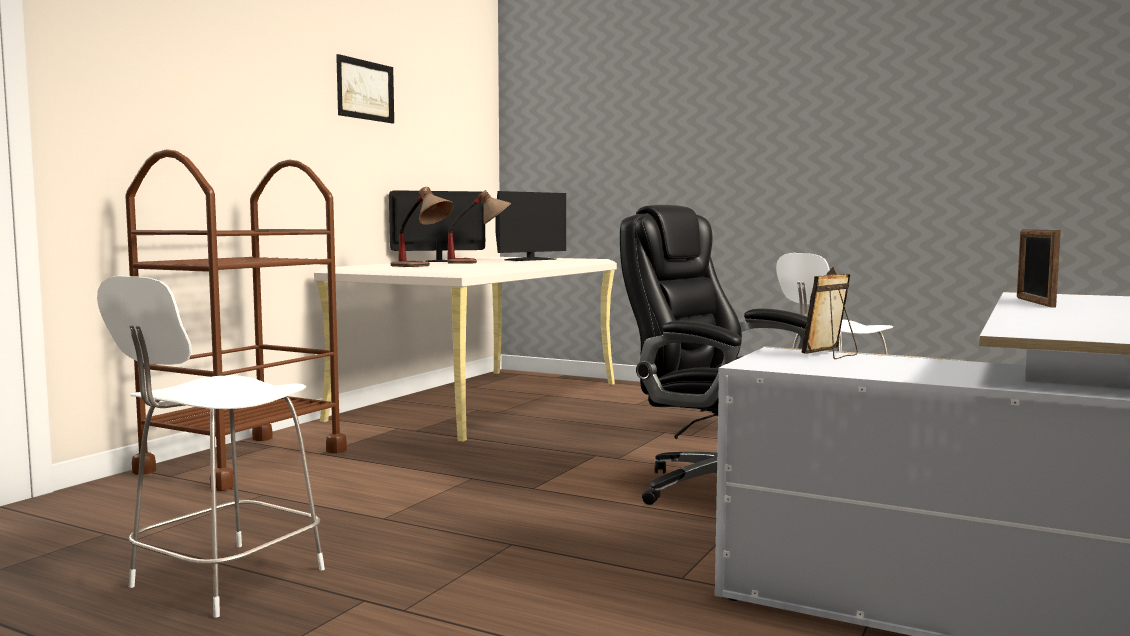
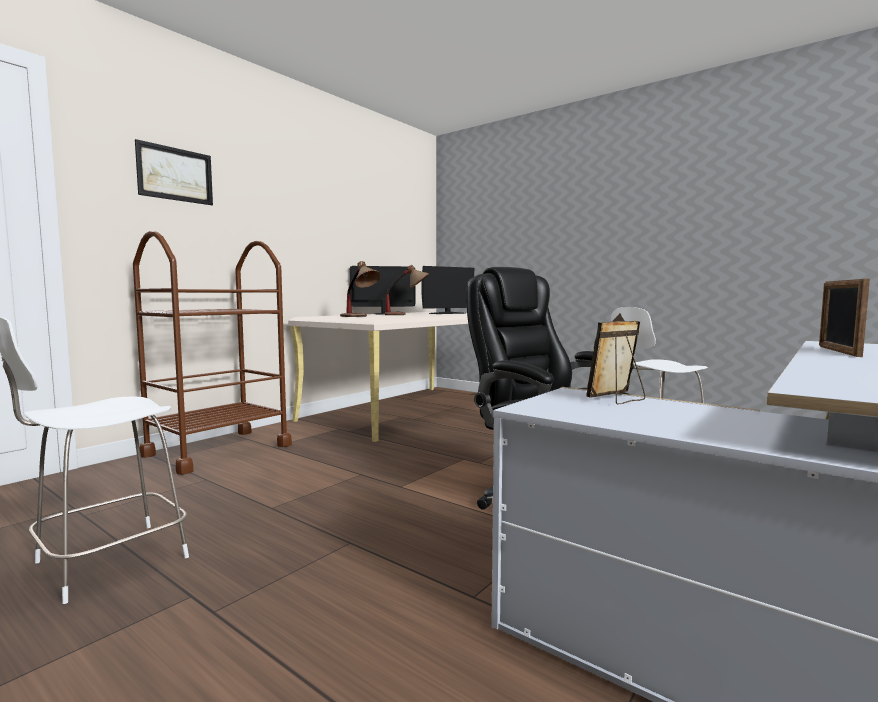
camera: 10 degrees right, 0 degrees up
(365, 90) = (331, 197): picture -> picture (175, 174)

